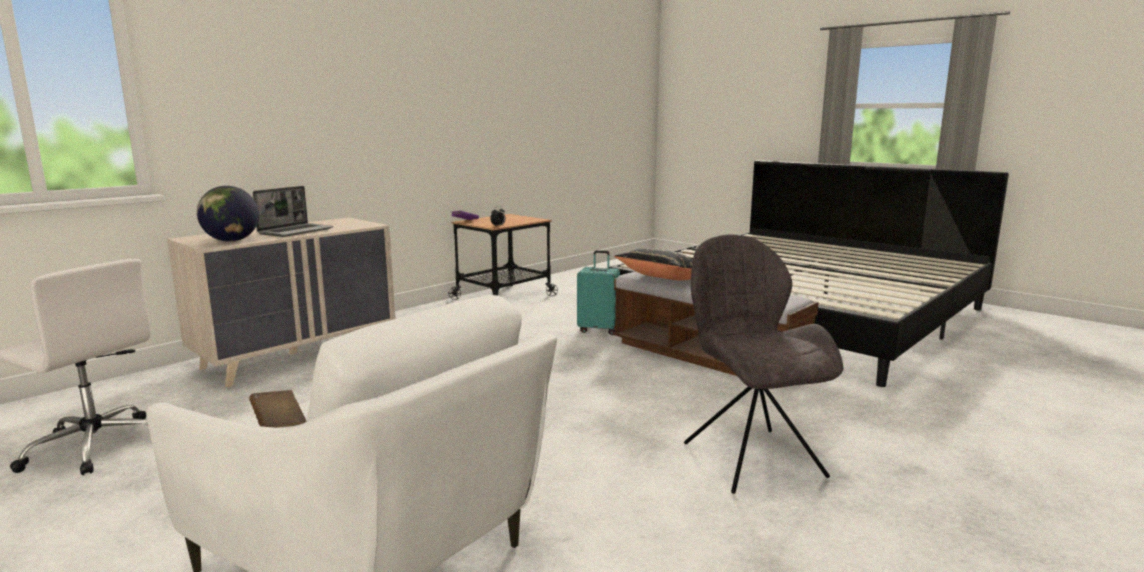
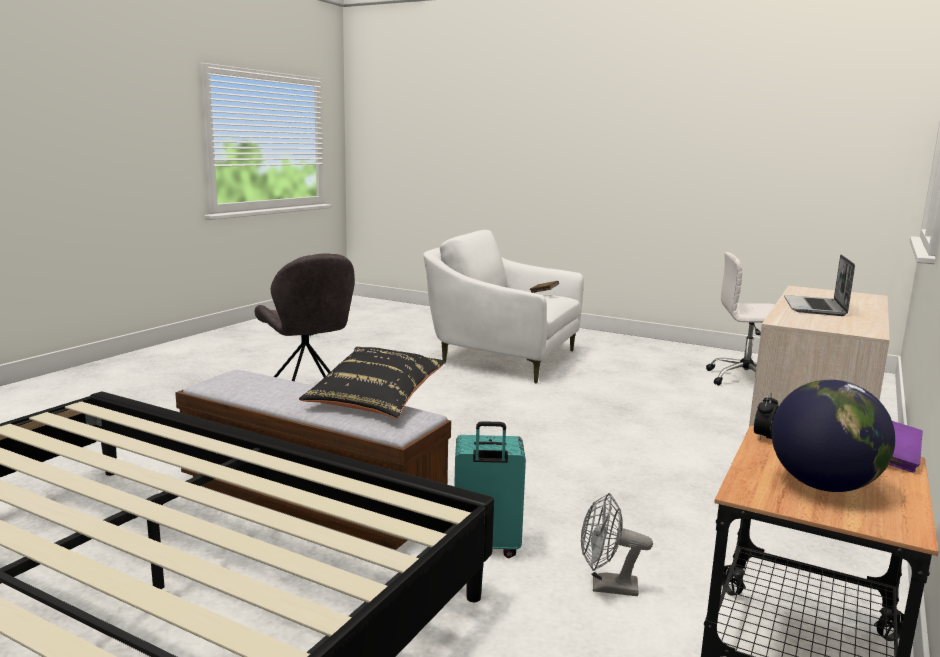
camera: 165 degrees right, 0 degrees up
(231, 241) = (812, 294): globe -> globe (823, 485)
(549, 315) = (606, 587): none -> grey fan

